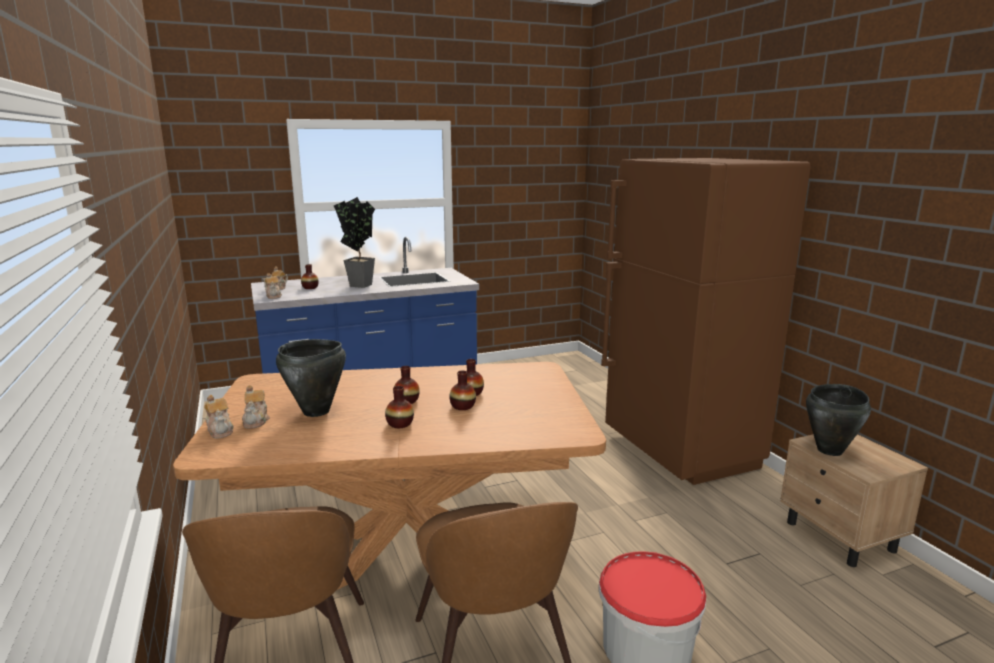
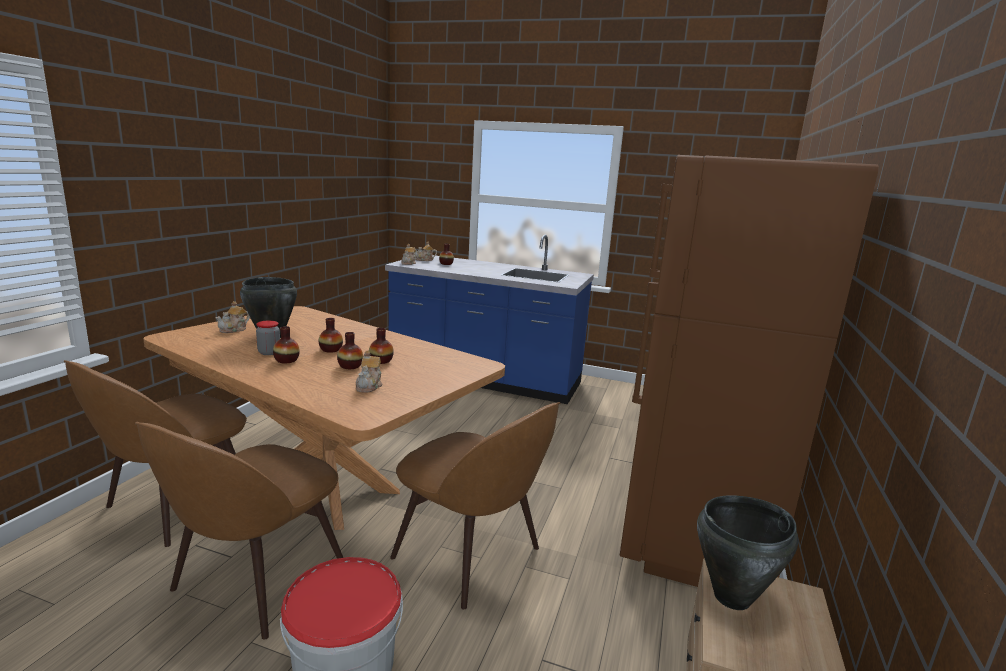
camera: 40 degrees right, 0 degrees up
(220, 430) = (208, 328): teapot -> teapot (369, 386)
(359, 284) = (483, 269): potted plant -> none
(362, 425) = (269, 352): none -> jar
(596, 534) = (471, 556): none -> brown chair

